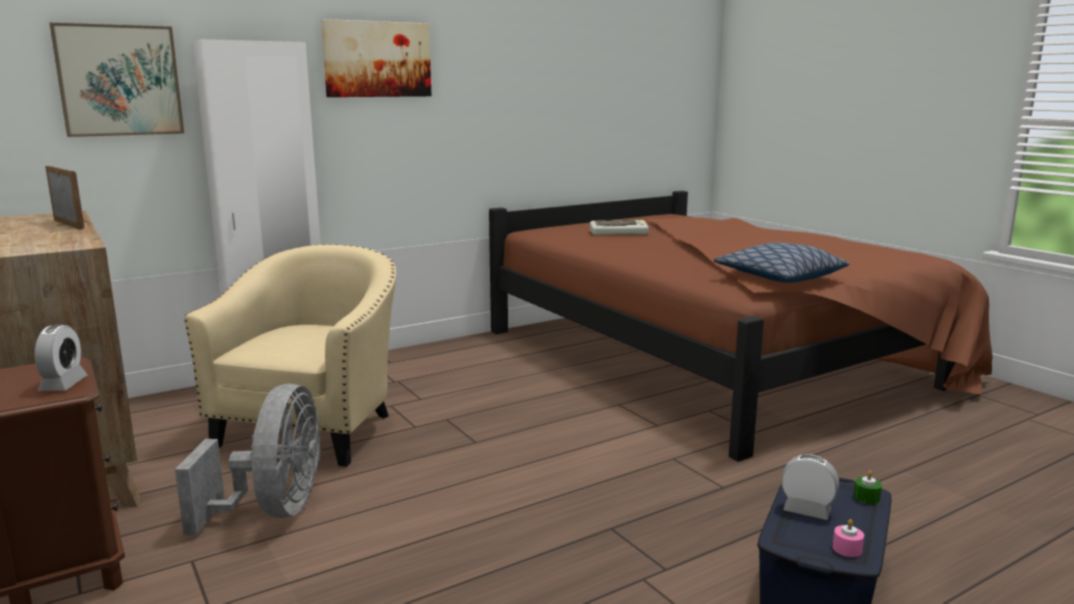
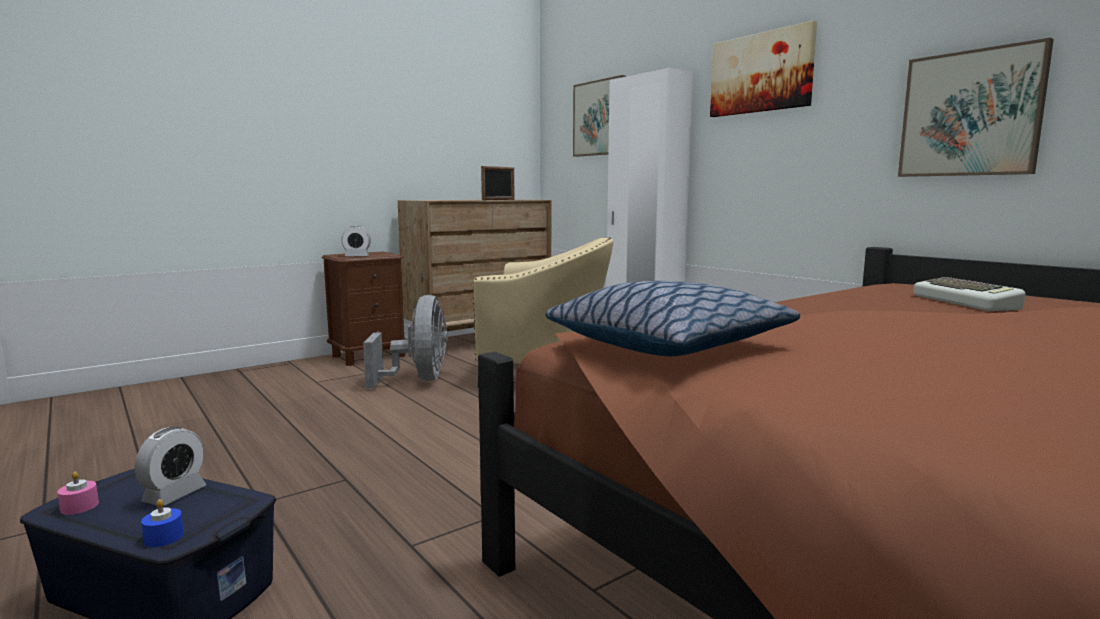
camera: 85 degrees right, 5 degrees down
(274, 510) = (418, 380): grey fan -> grey fan turned 90 degrees counterclockwise
(534, 113) = (970, 114): none -> picture
(866, 497) = (164, 537): green candle -> blue candle

